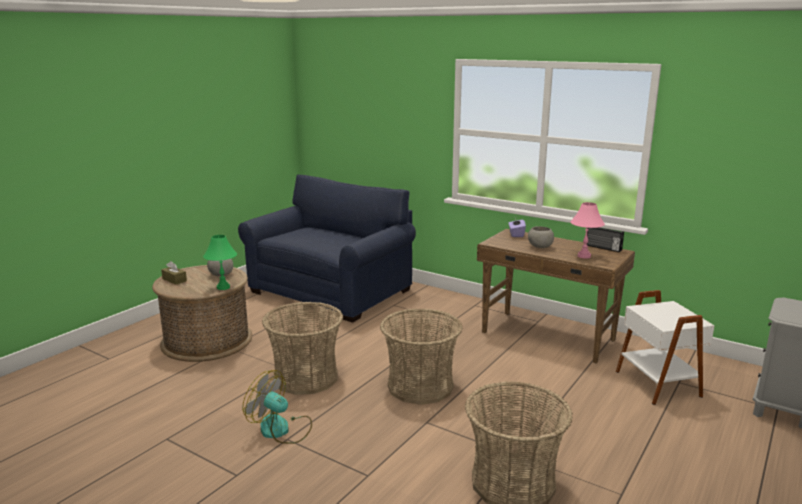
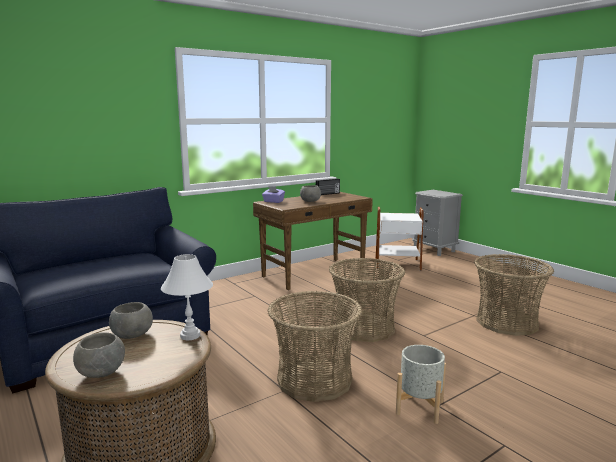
camera: 70 degrees left, 5 degrees down
(174, 280) = (102, 372): brown tissue box -> grey bowl
(223, 287) = (190, 335): green table lamp -> white table lamp
(281, 430) = (419, 407): fan -> grey planter
(584, 256) = (340, 198): pink table lamp -> none

